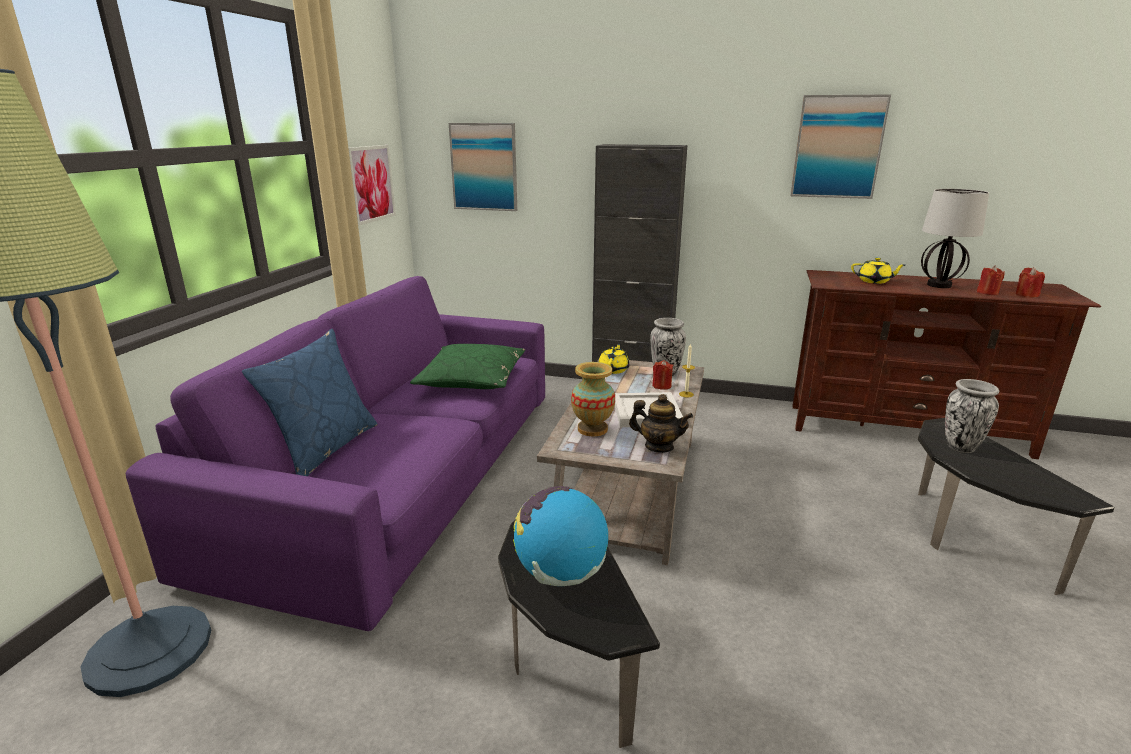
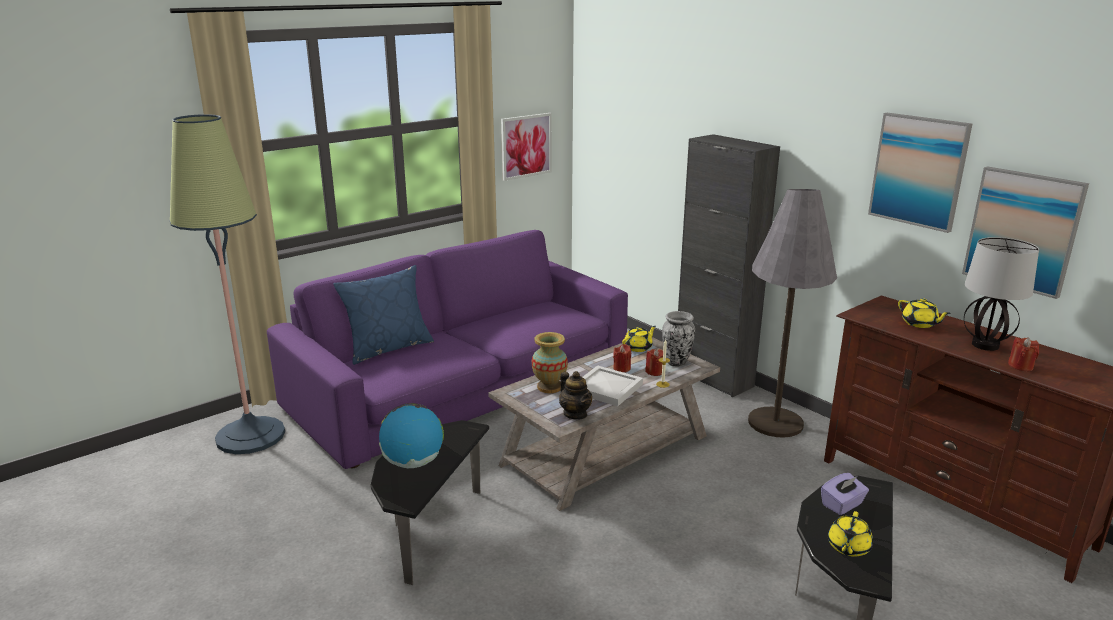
camera: 35 degrees right, 0 degrees up
(472, 379) = (530, 326): green pillow -> none
(484, 167) = (625, 139): picture -> picture (1022, 230)
(724, 413) = (775, 423): none -> grey floor lamp
(960, 447) = (842, 505): vase -> purple tissue box
(1025, 479) = (848, 547): none -> yellow teapot
(1026, 295) = (1064, 380): red candle -> red candle (622, 368)

